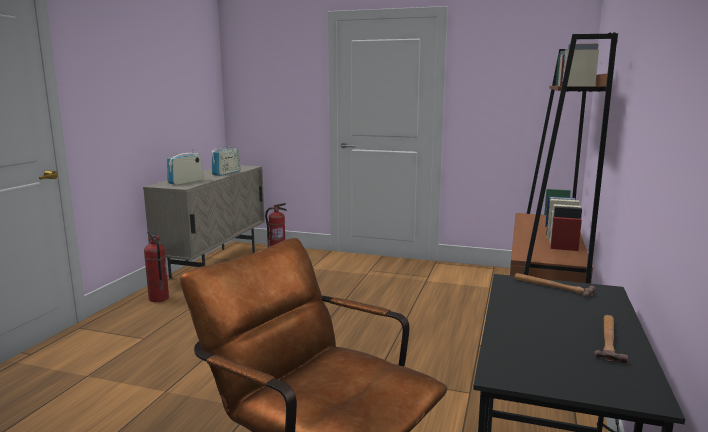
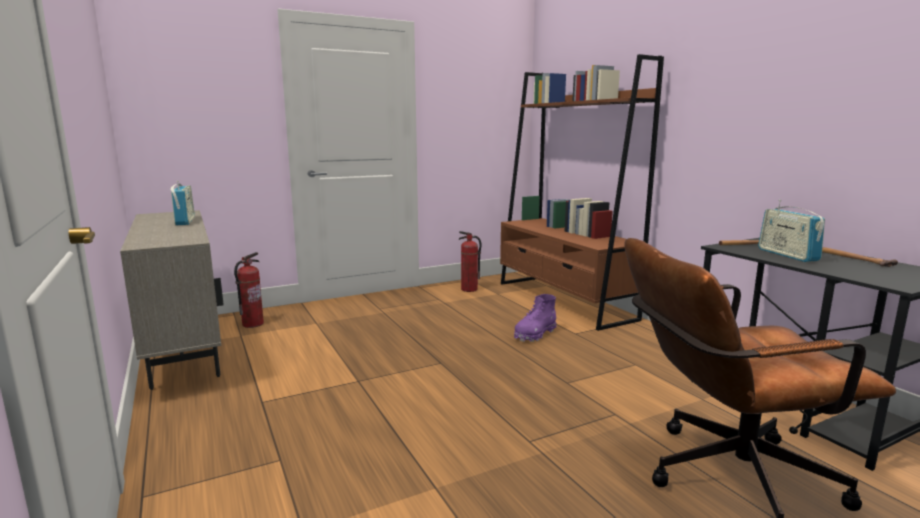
camera: 45 degrees left, 0 degrees up
(158, 298) = (191, 415): fire extinguisher -> fire extinguisher (469, 289)
(186, 181) = (167, 236): radio -> radio (787, 255)
(440, 331) = (534, 334): none -> purple boot

